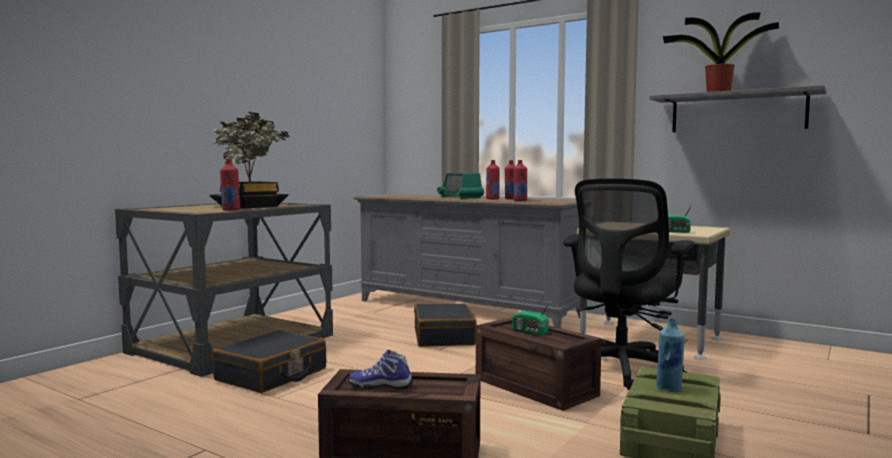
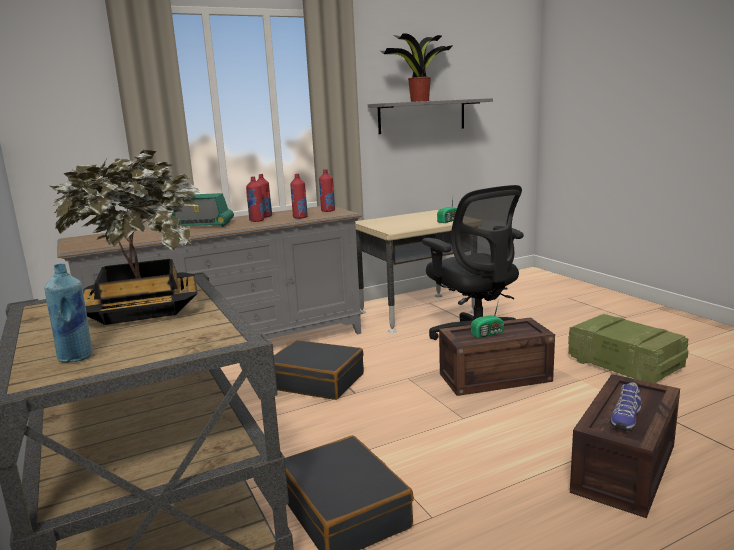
camera: 60 degrees left, 10 degrees up
(230, 210) = (218, 321): red bottle -> red bottle (328, 211)
(669, 388) = (625, 331): blue bottle -> blue bottle (76, 357)

